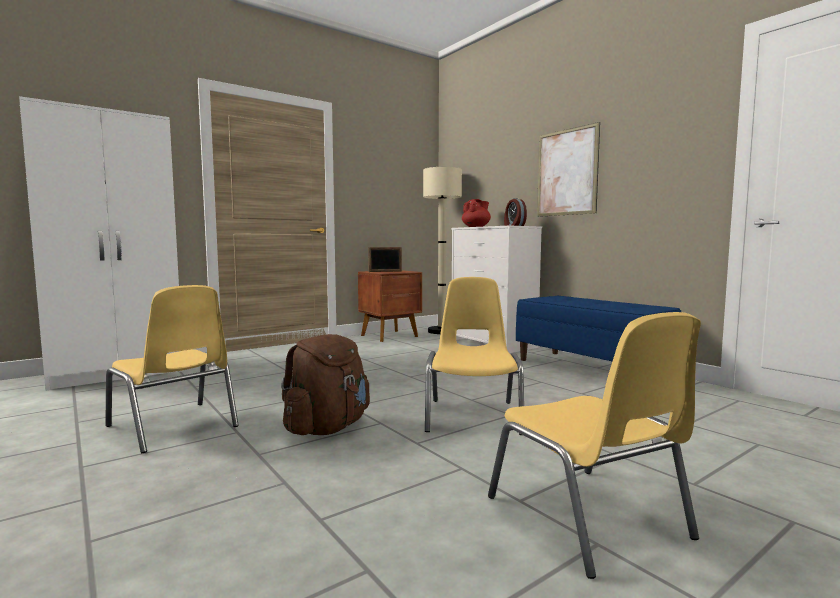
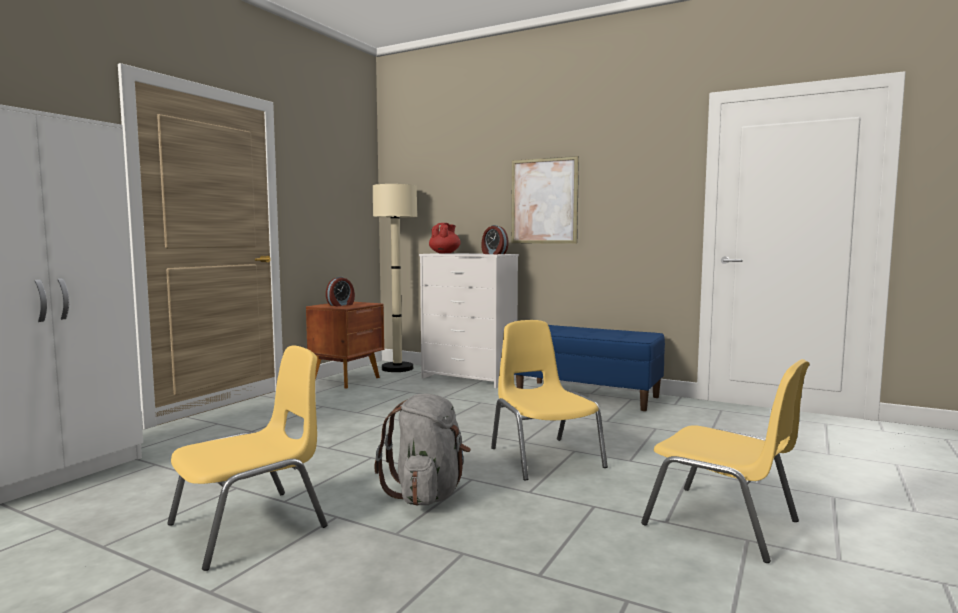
camera: 25 degrees left, 0 degrees up
(174, 427) = (251, 526): yellow chair -> yellow chair turned 60 degrees counterclockwise
(327, 428) = (427, 494): brown backpack -> grey backpack
(385, 271) = (341, 305): picture frame -> alarm clock

